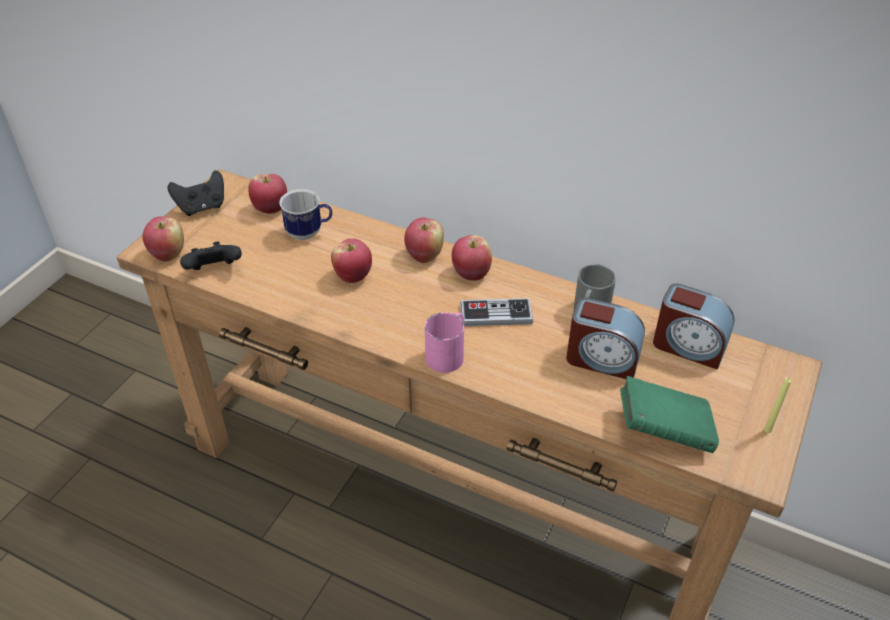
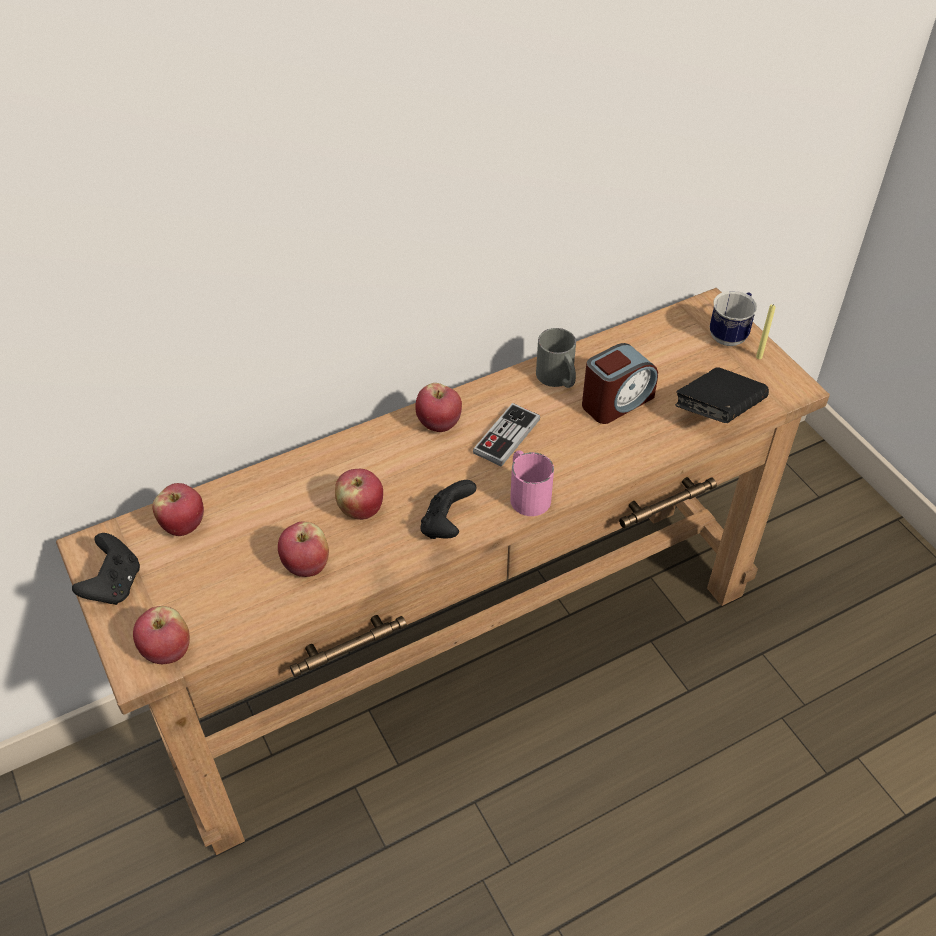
camera: 55 degrees left, 5 degrees up
(214, 271) = (240, 620): black game controller -> black game controller (446, 525)
(309, 233) = (259, 512): mug -> mug (730, 334)
(424, 255) = (382, 443): apple -> apple (306, 566)
(664, 430) = (717, 411): green book -> black book
(688, 346) = (644, 345): alarm clock -> none

